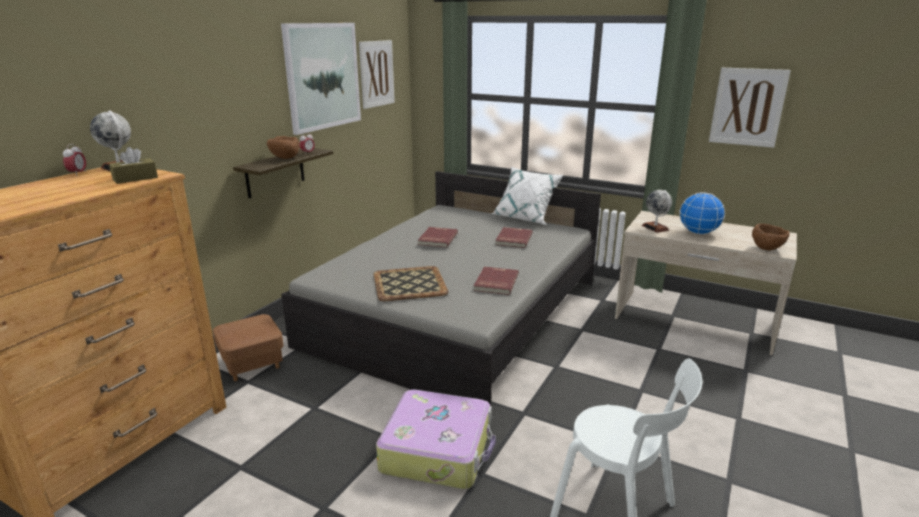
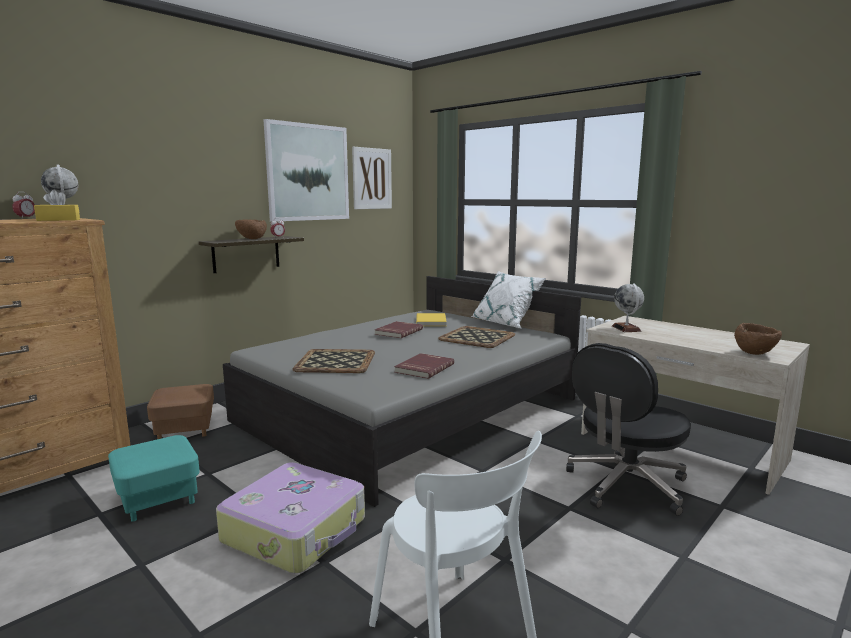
camera: 15 degrees right, 10 degrees down
(135, 178) = (58, 220): brown tissue box -> yellow tissue box
(286, 442) = (158, 499): none -> turquoise ottoman
(458, 222) = (432, 321): none -> yellow book
(513, 239) = (476, 337): red book -> tray
(671, 363) = (625, 485): none -> black office chair
(698, 233) = (675, 335): globe -> none
(747, 107) = (743, 195): picture -> none

